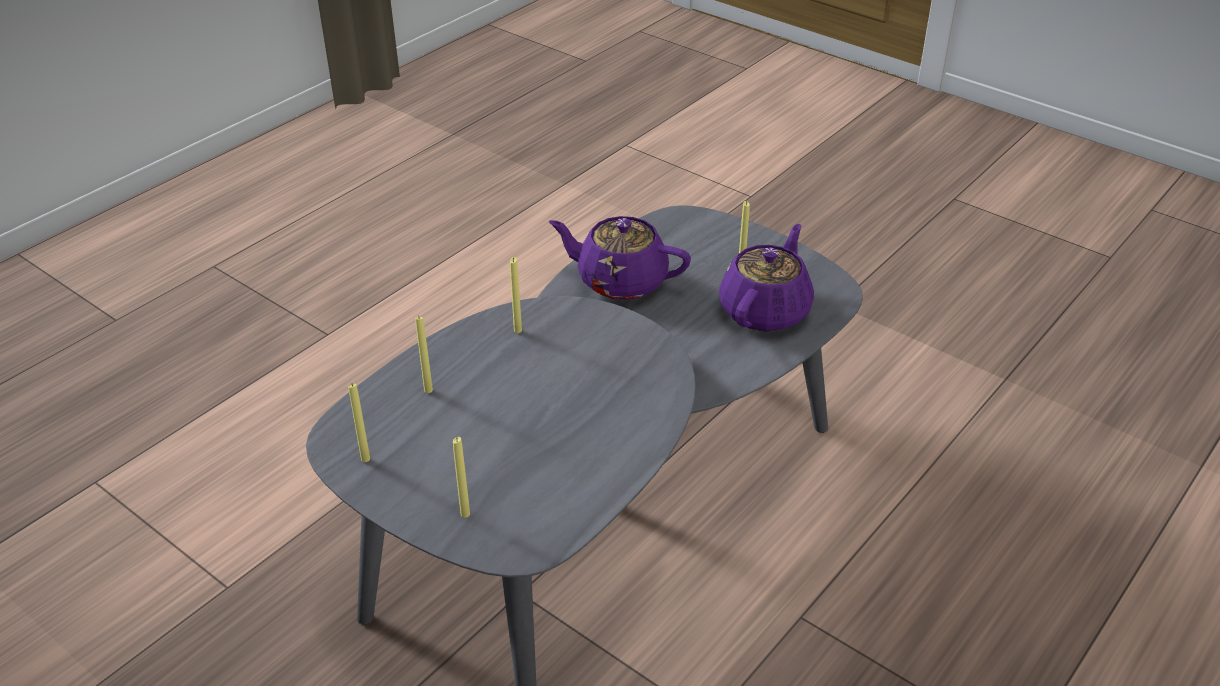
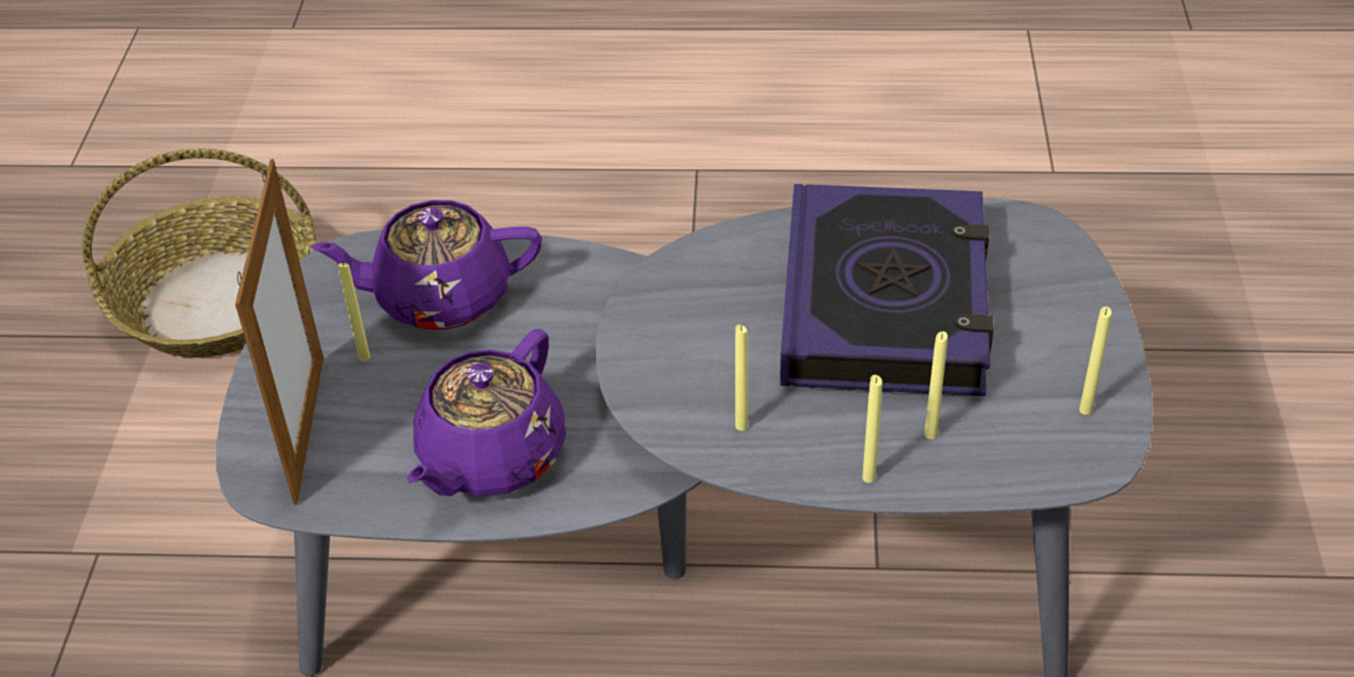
camera: 125 degrees left, 5 degrees up
(465, 514) = (1051, 288): yellow candle -> yellow candle (868, 478)
(540, 432) = (885, 304): none -> book
(620, 280) = (490, 457): purple teapot -> purple teapot turned 45 degrees clockwise
(704, 237) = (308, 428): none -> picture frame
(1026, 415) = (218, 299): none -> basket

